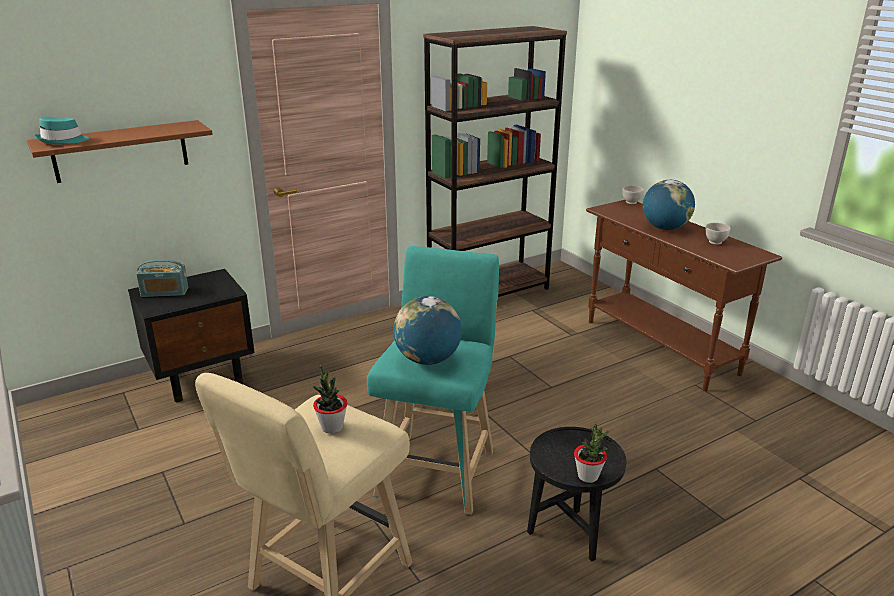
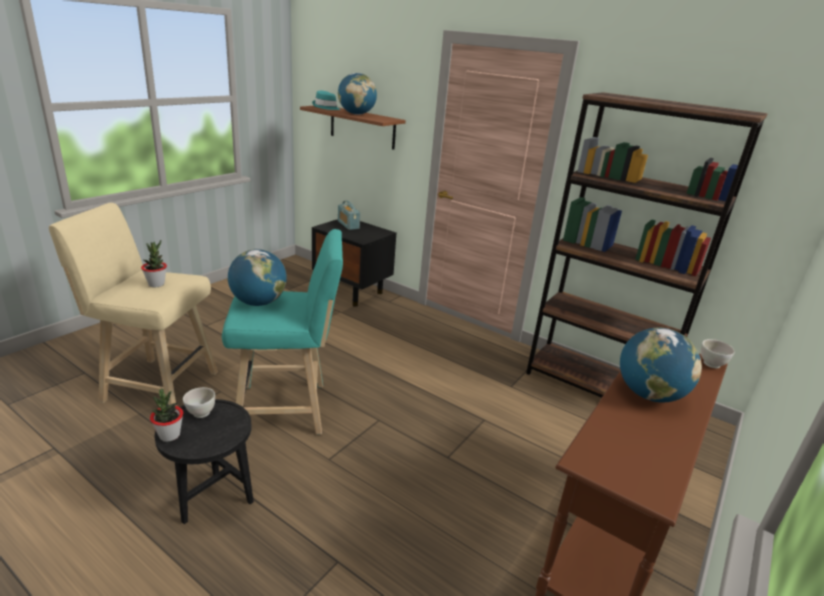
camera: 65 degrees right, 0 degrees up
(137, 133) = (356, 114): none -> globe
(715, 242) = (648, 442): white bowl -> white bowl (201, 413)

